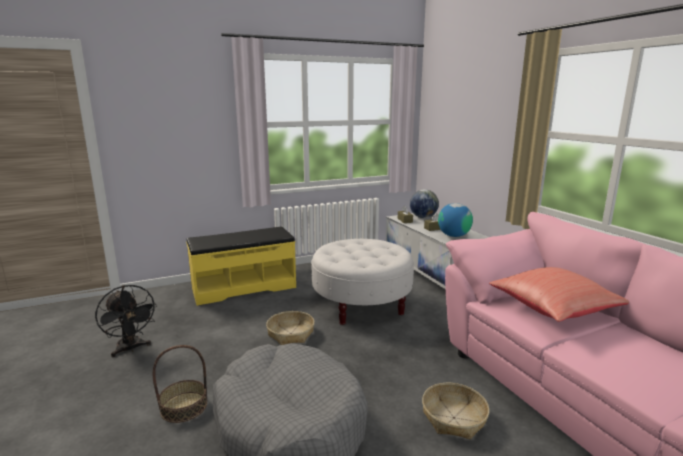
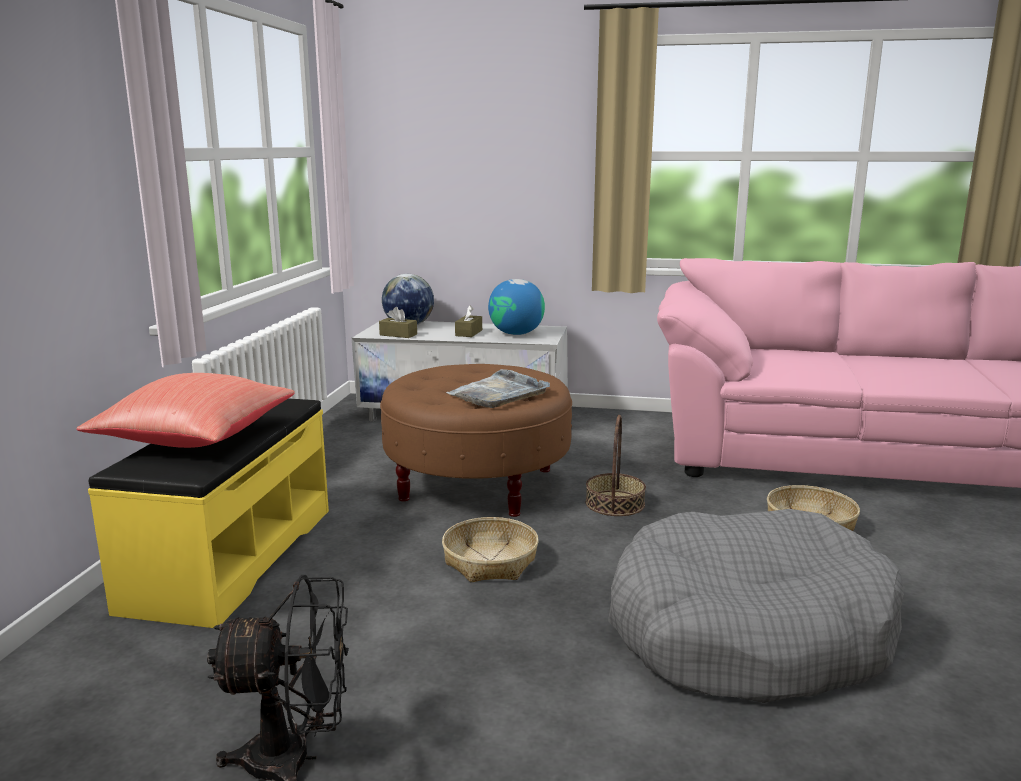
camera: 55 degrees left, 0 degrees up
(184, 406) = (614, 723): basket -> basket (614, 503)
(355, 259) = (499, 393): none -> grey tray
(361, 304) = (477, 484): white ottoman -> brown ottoman
(554, 310) = (801, 361): red pillow -> red pillow (198, 439)

